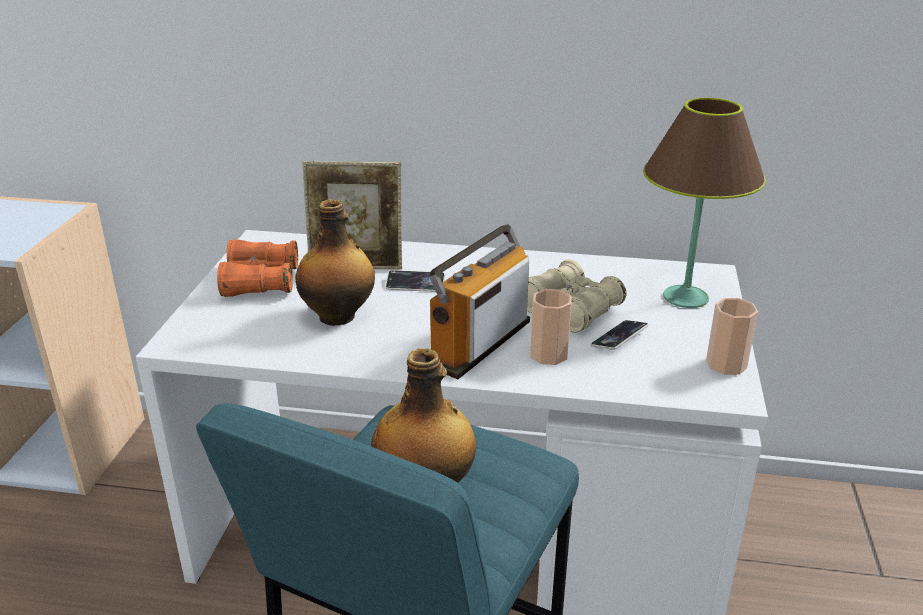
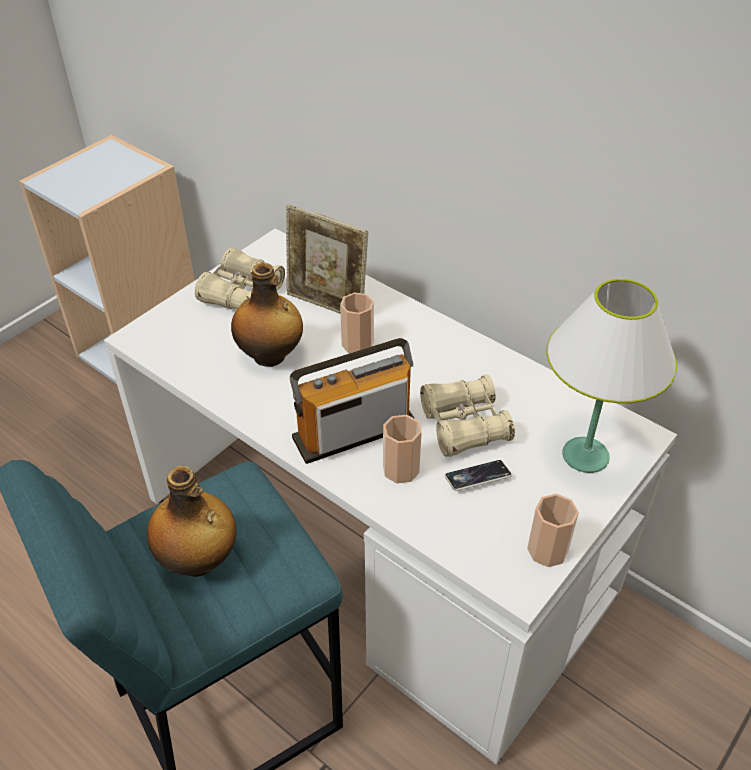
camera: 30 degrees right, 15 degrees up
(260, 281) = (241, 294): orange binoculars -> beige binoculars
(415, 285) = (357, 344): phone -> cup
(685, 297) = (585, 455): brown table lamp -> white table lamp

